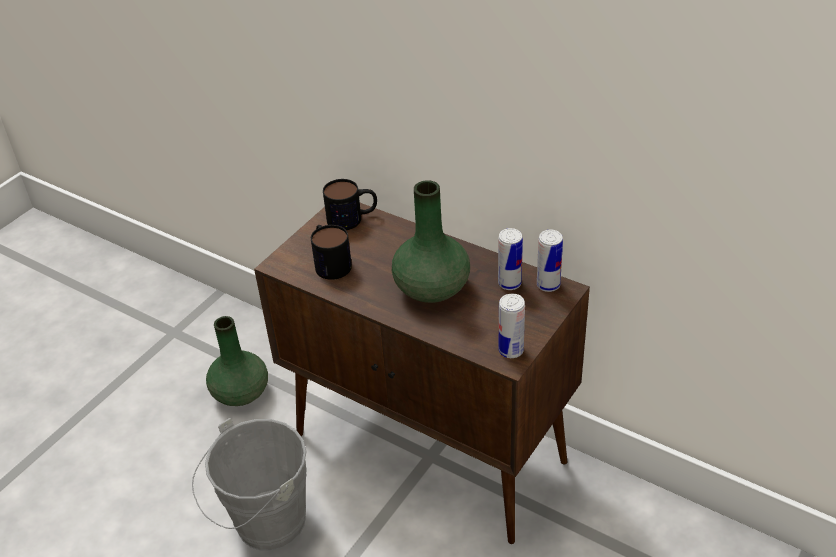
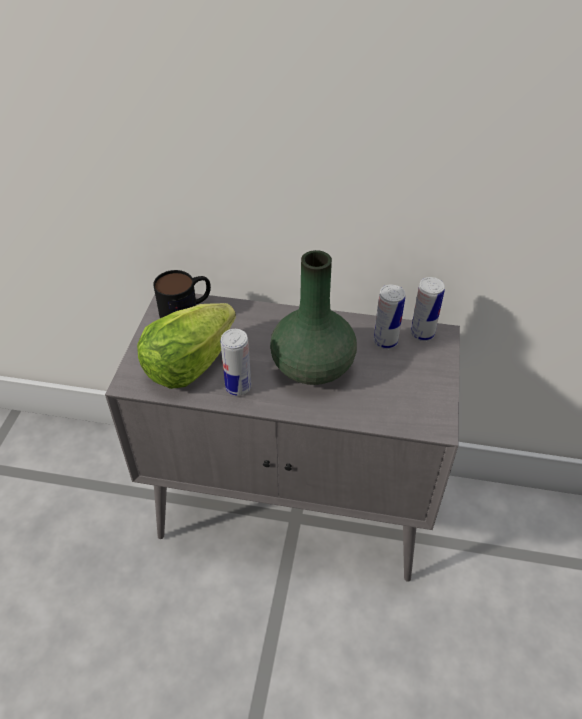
camera: 25 degrees left, 5 degrees up
(241, 392) = (81, 510): green vase -> none
(264, 526) = (166, 649): grey bucket -> none
(330, 262) = (188, 365): mug -> lettuce
(431, 449) = (293, 511): brown cabinet -> grey cabinet
(511, 350) = (431, 413): can -> can (238, 387)

